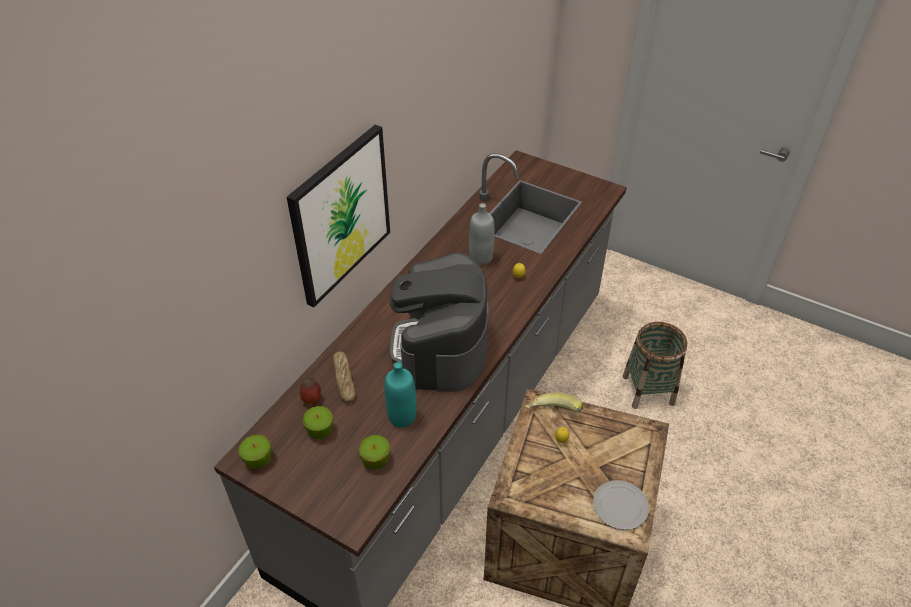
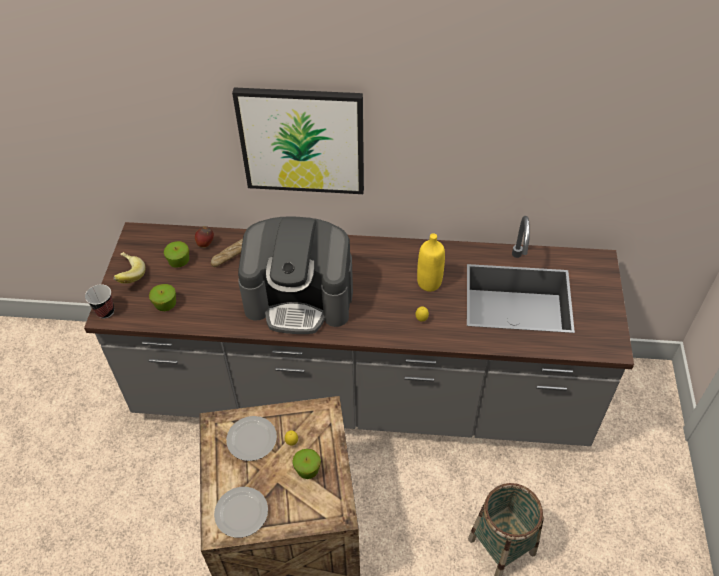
camera: 65 degrees right, 5 degrees up
(258, 460) = (139, 241): apple -> apple (307, 469)
(347, 522) = (105, 311): none -> cup
(402, 417) = (214, 303): turquoise bottle -> none
(440, 347) = (300, 298): coffee machine -> coffee machine turned 150 degrees counterclockwise
(481, 258) = (429, 283): grey bottle -> yellow bottle
(542, 472) = (251, 440): none -> plate
(552, 414) = (318, 425): banana -> banana (128, 276)

